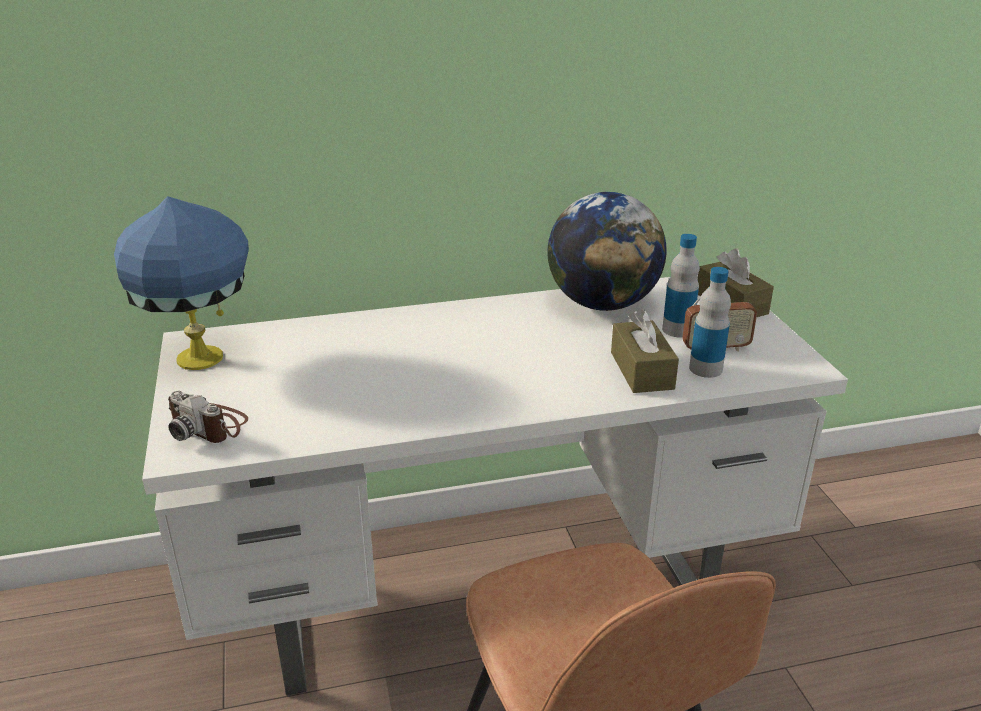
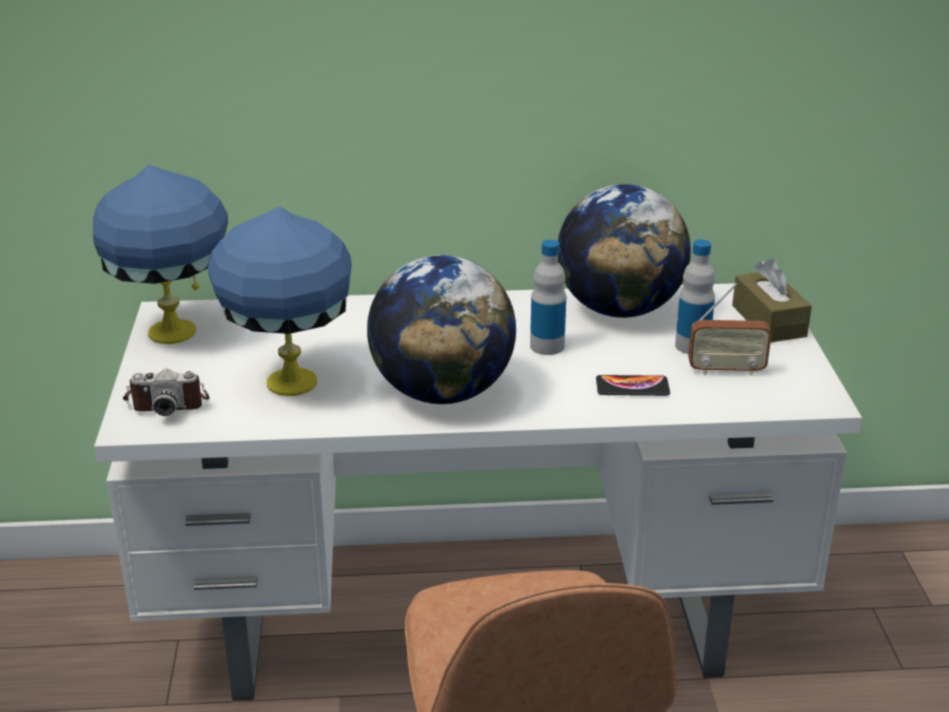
camera: 10 degrees right, 0 degrees up
(209, 426) = (167, 401): camera -> camera turned 45 degrees counterclockwise
(326, 397) = (289, 384): none -> blue table lamp
(474, 392) = (443, 392): none -> globe
(641, 370) = (632, 387): brown tissue box -> phone
(705, 369) = (704, 391): bottle -> bottle (547, 346)

